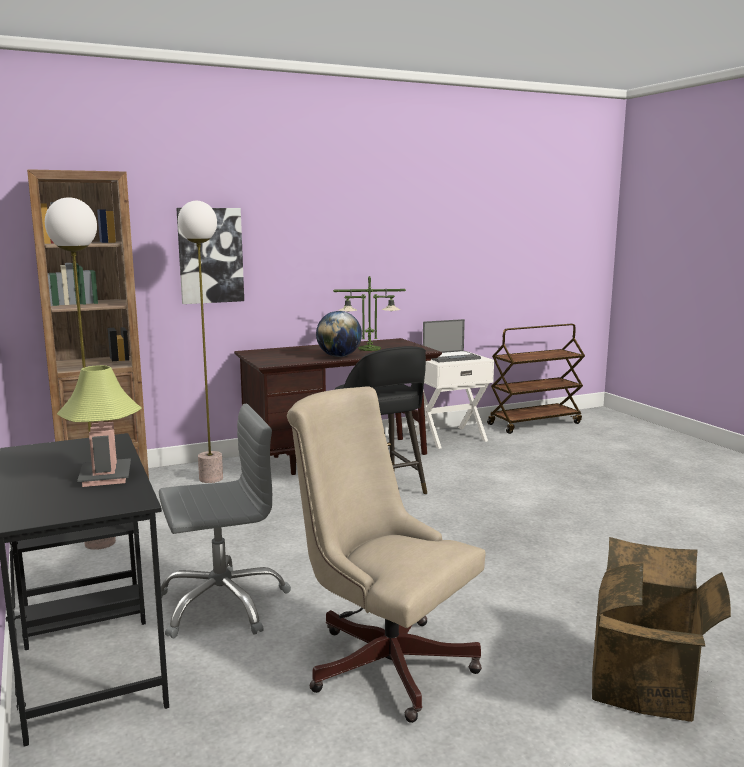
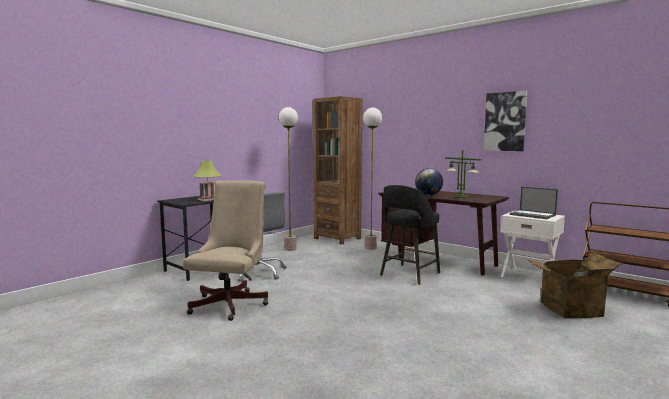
camera: 65 degrees right, 5 degrees down
(210, 255) = (399, 136): picture -> picture (505, 121)
(648, 686) = (237, 361): cardboard box -> cardboard box (571, 310)

